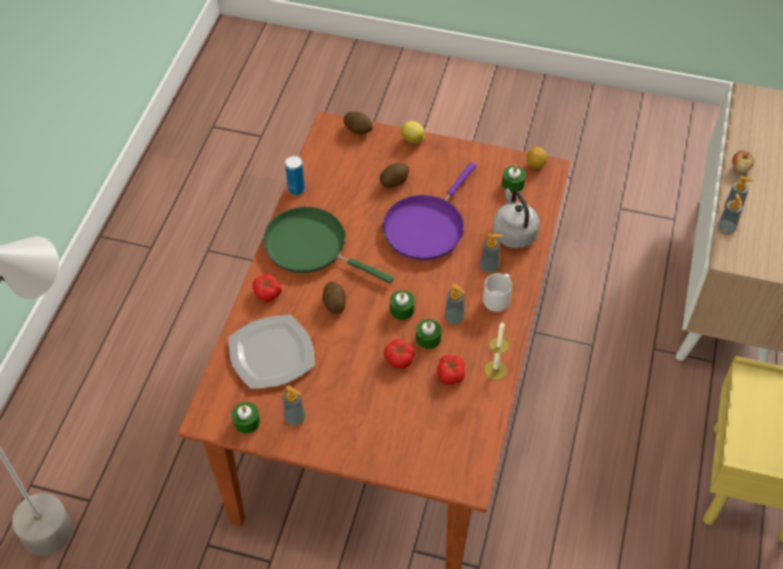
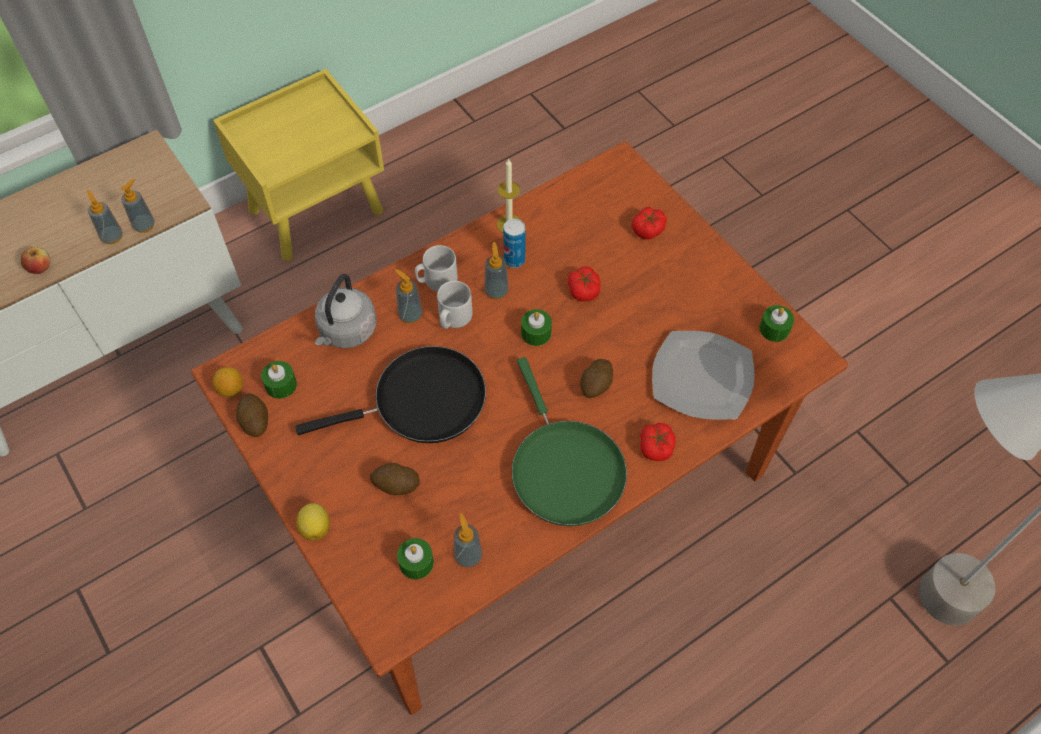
camera: 140 degrees left, 5 degrees up
(295, 418) = (725, 303): soap dispenser -> soap dispenser (468, 556)
(296, 189) = (515, 561): can -> can (514, 260)
(358, 129) = (360, 597): potato -> potato (254, 421)
(426, 227) = (422, 402): purple frying pan -> black frying pan
(428, 338) = (539, 289): green candle -> green candle (416, 562)
(450, 374) = (551, 247): tomato -> tomato (648, 229)
(461, 283) = (453, 318): none -> grey mug

